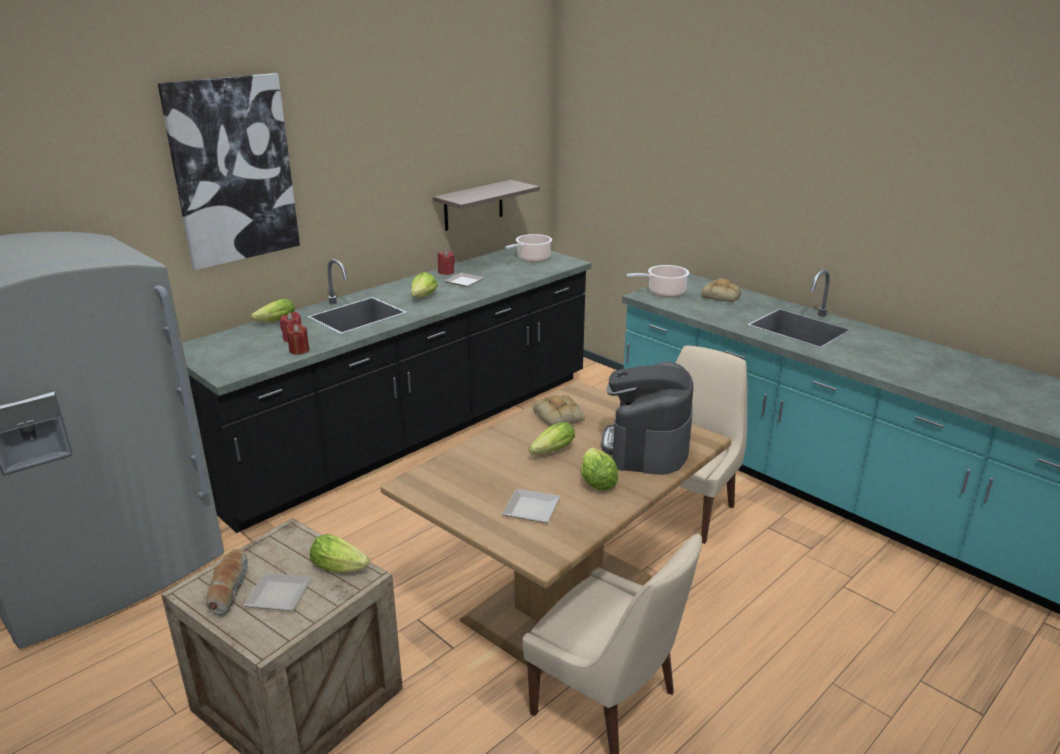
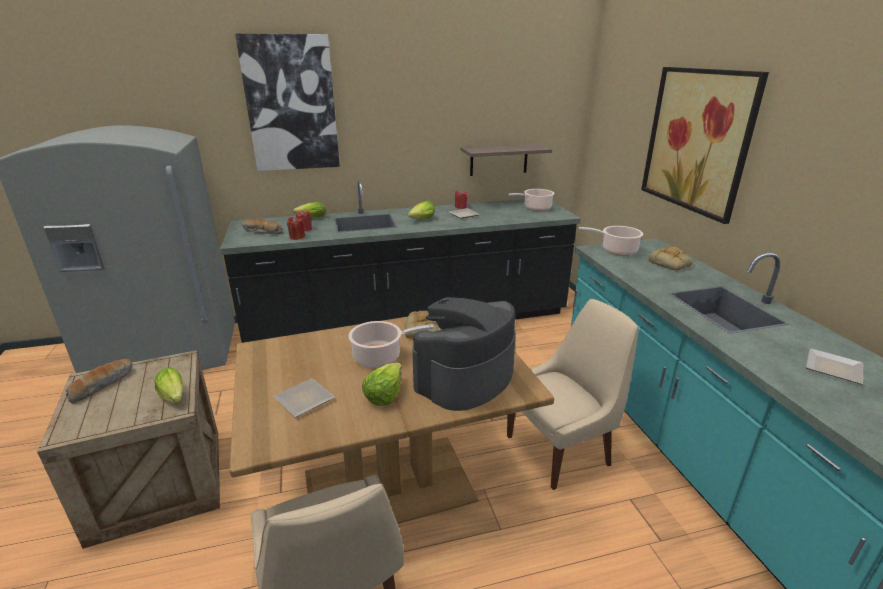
camera: 30 degrees right, 0 degrees up
(238, 354) = (261, 232): none -> bread
(281, 593) = (119, 401): plate -> plate (835, 368)
(550, 452) = (380, 357): lettuce -> cooking pot
(716, 168) = (697, 140): none -> picture

